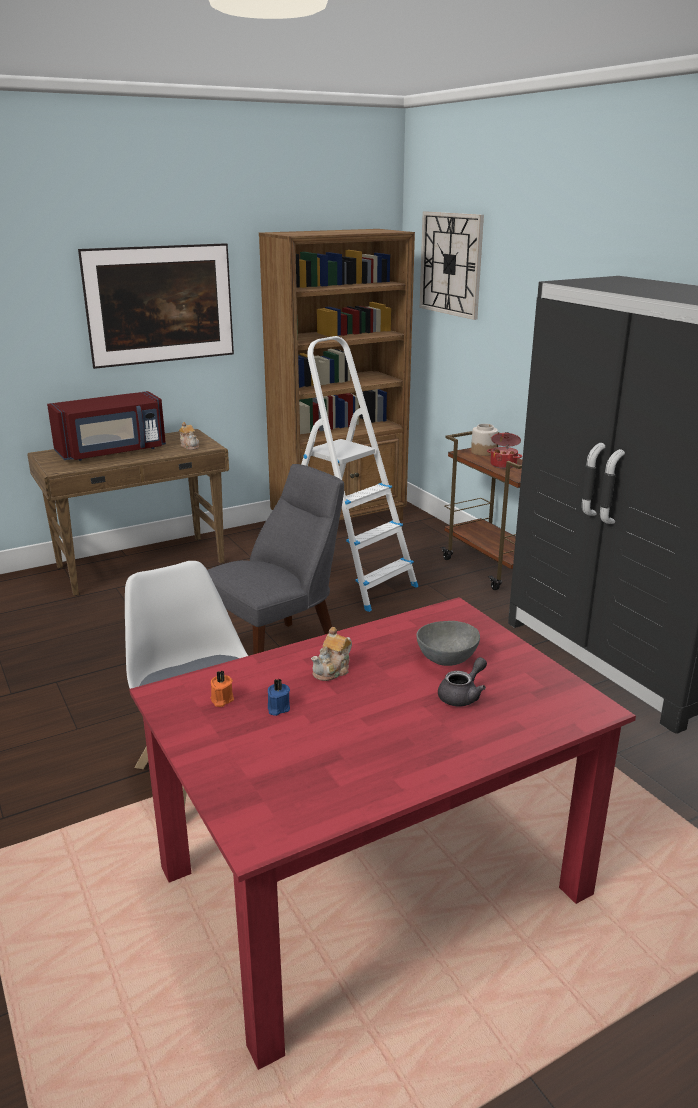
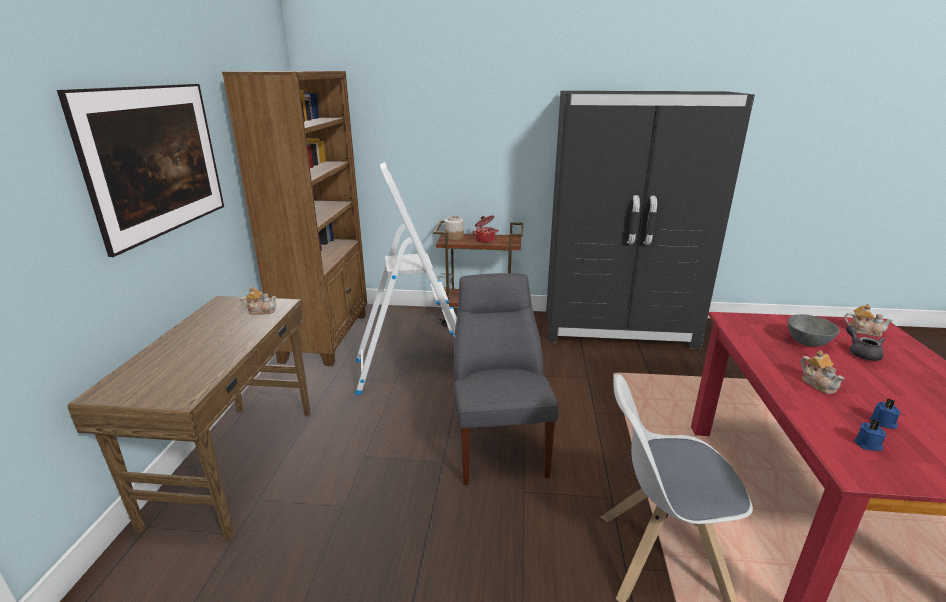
camera: 55 degrees left, 0 degrees up
(112, 452) = (192, 350): red microwave -> none
(221, 700) = (868, 445): orange candle -> blue candle
(451, 264) = (369, 98): wall clock -> none
(548, 696) = (863, 331): none -> teapot

